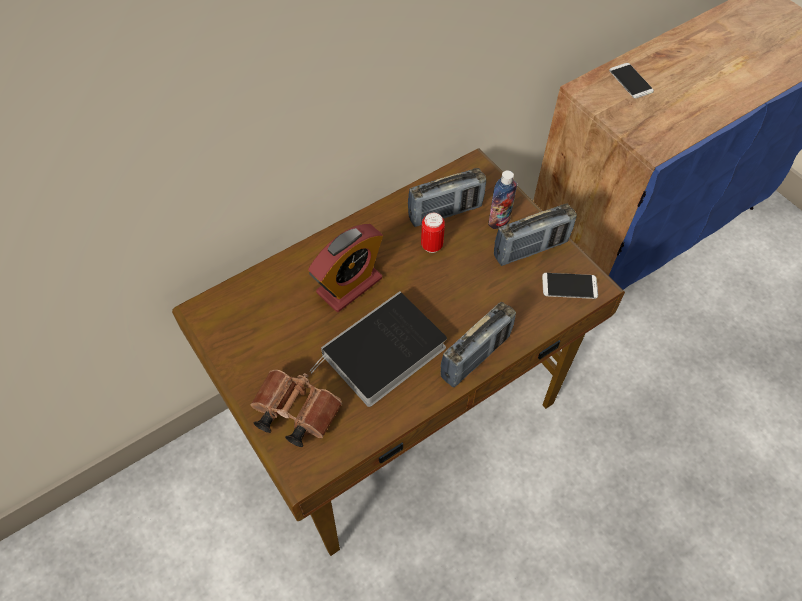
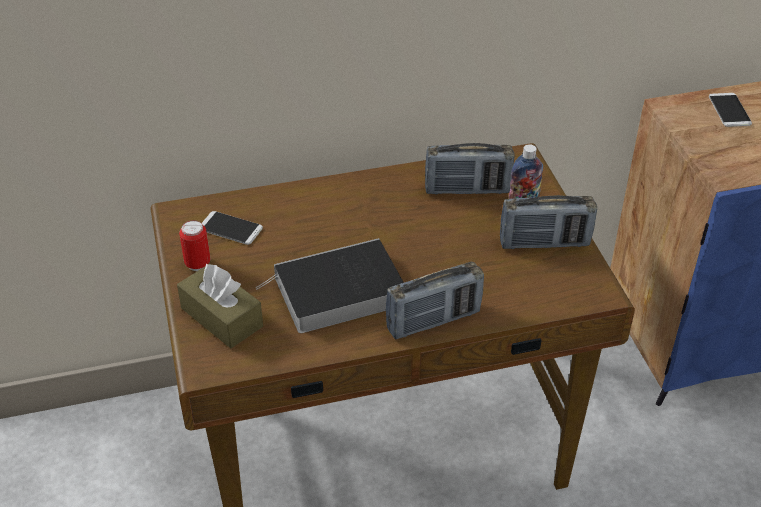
camera: 20 degrees right, 15 degrees down
(293, 412) = (221, 317): brown binoculars -> brown tissue box
(349, 285) = (333, 227): alarm clock -> none
(431, 245) = (437, 214): can -> can (197, 264)
(569, 286) = (571, 286): phone -> phone (230, 228)

